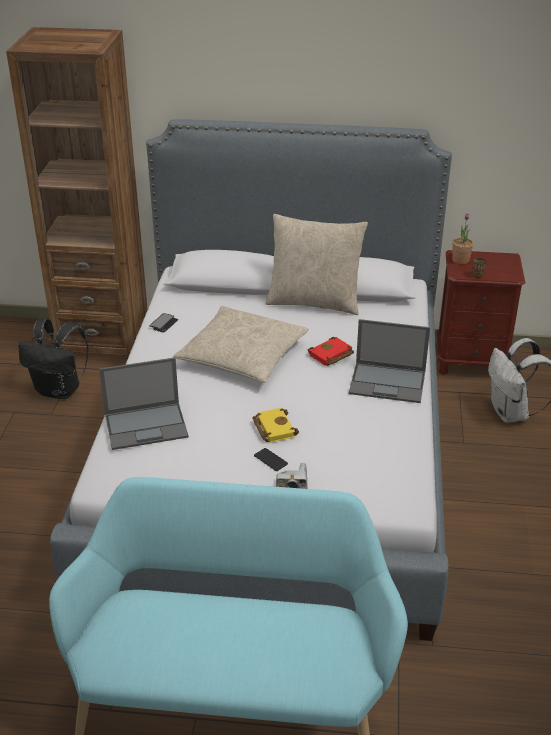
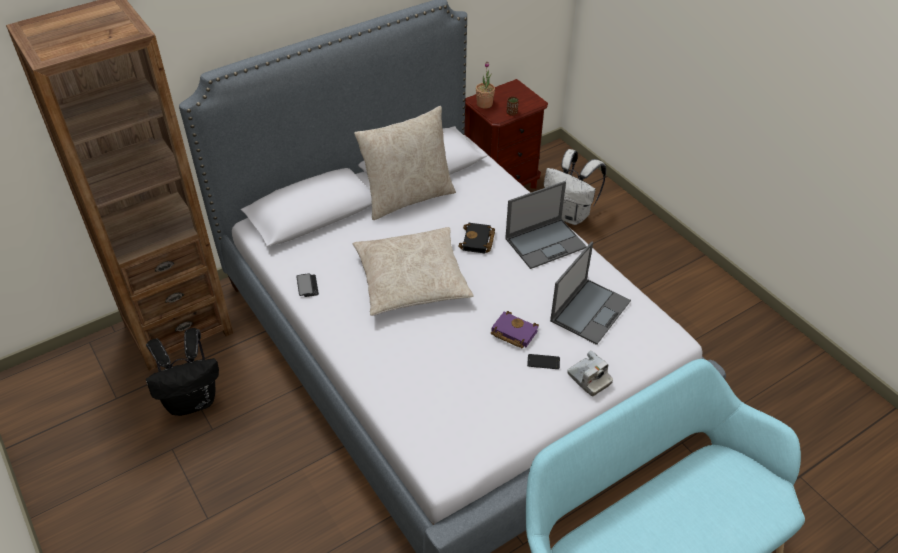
camera: 40 degrees left, 10 degrees up
(147, 425) = (418, 393): laptop -> laptop (590, 310)
(273, 428) = (512, 333): yellow book -> purple book
(330, 355) = (478, 241): red book -> black book

